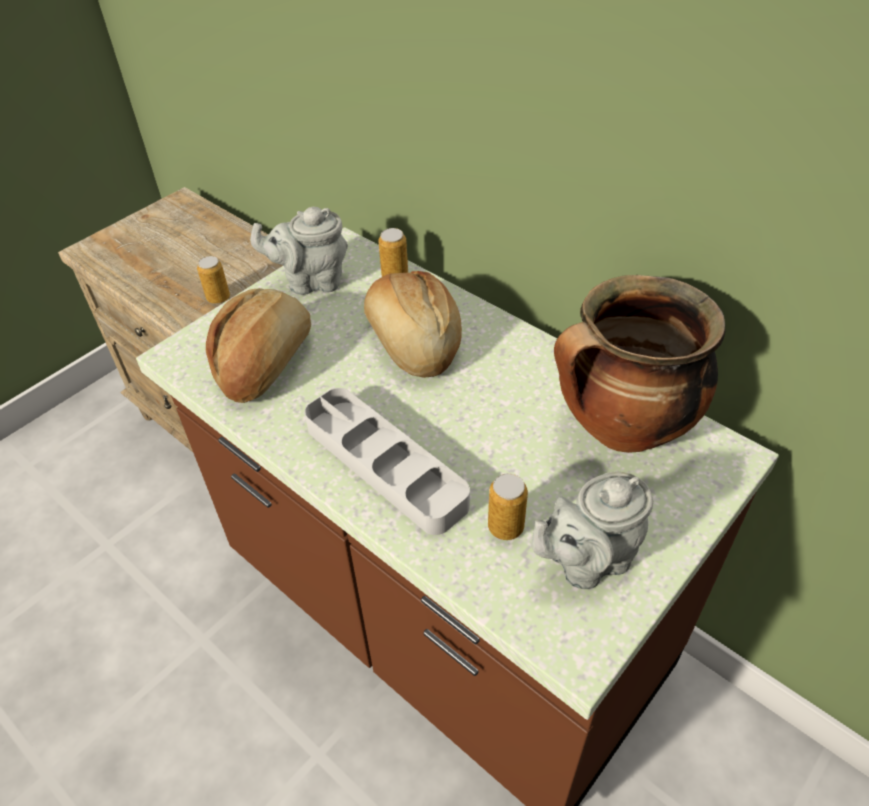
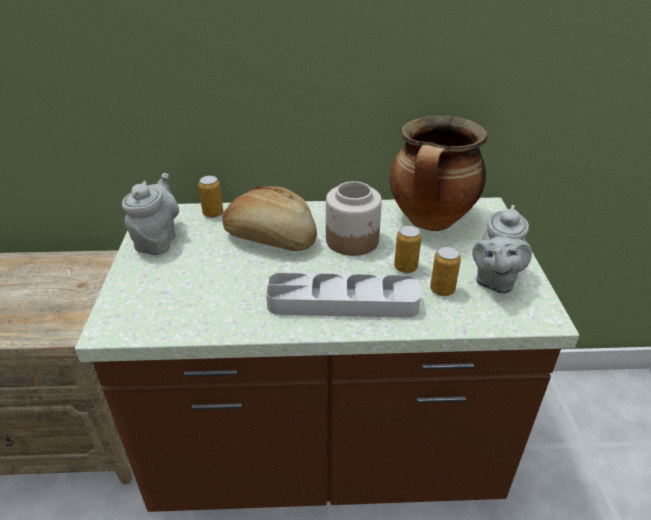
camera: 45 degrees left, 10 degrees down
(218, 298) = (51, 306): can -> can (405, 267)
(265, 362) = (189, 296): bread -> none
(311, 281) = (158, 240): grey teapot -> grey teapot turned 150 degrees clockwise
(492, 397) = (353, 240): none -> jar

